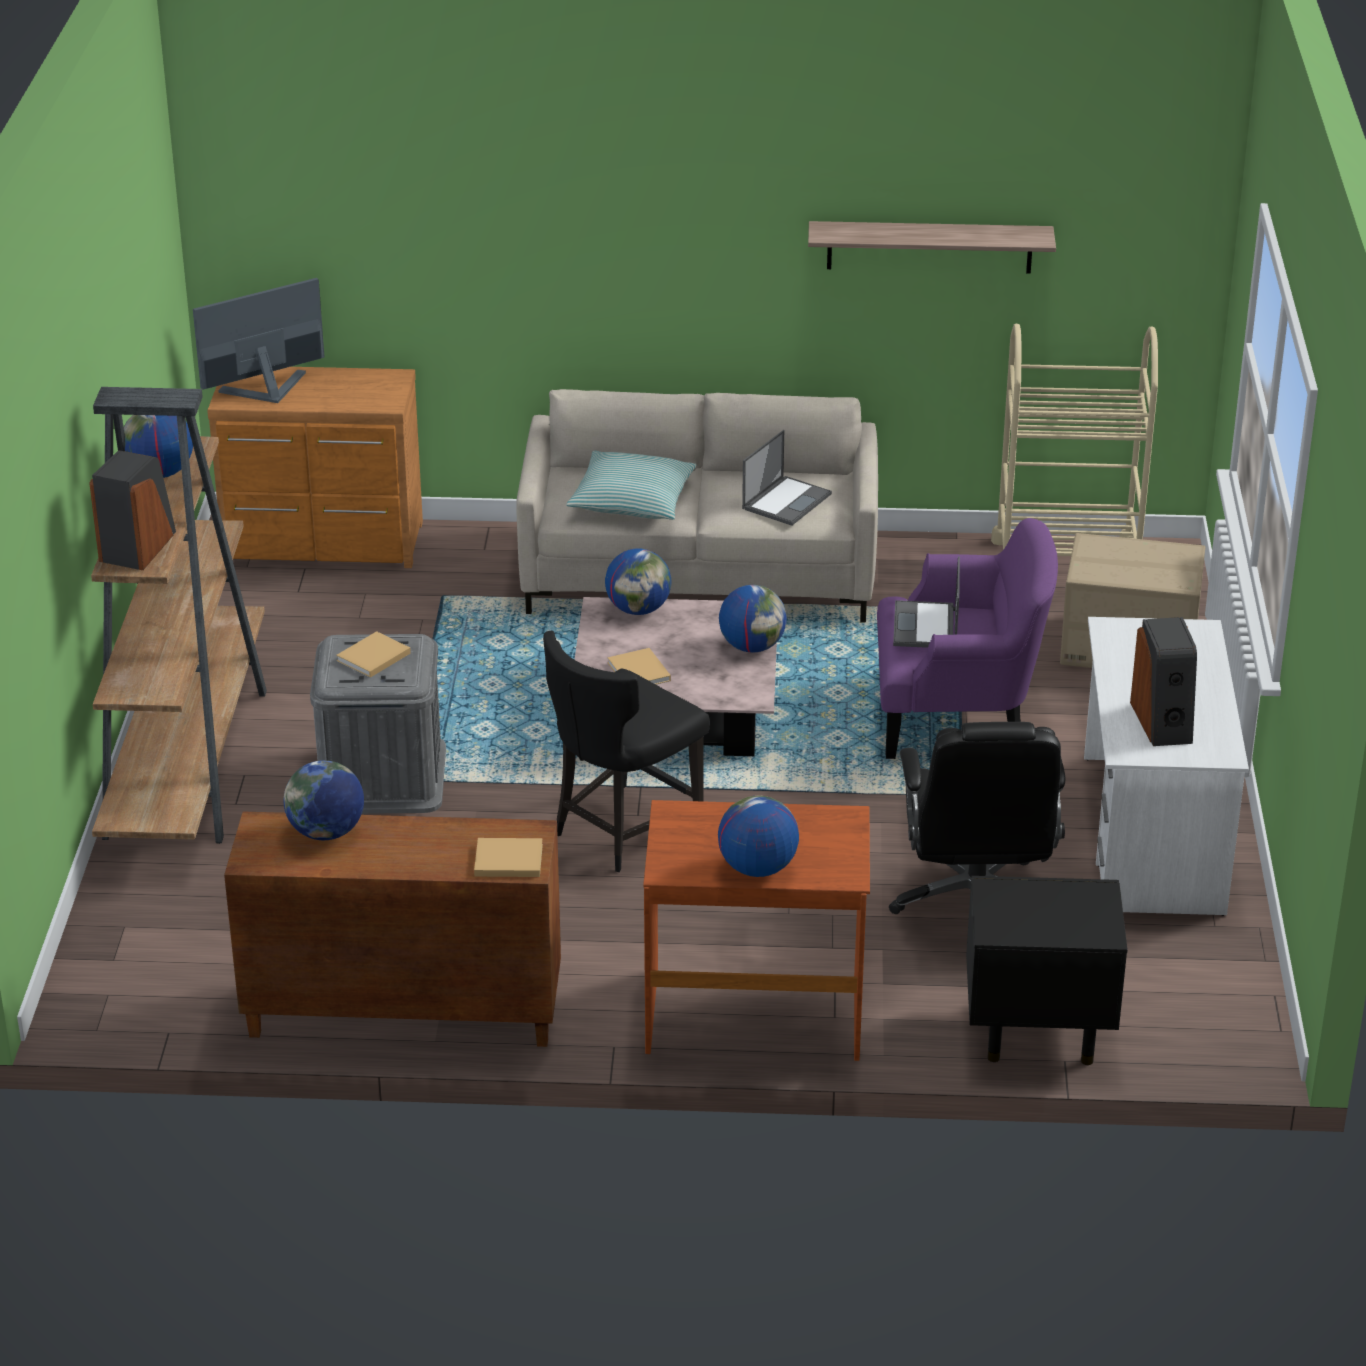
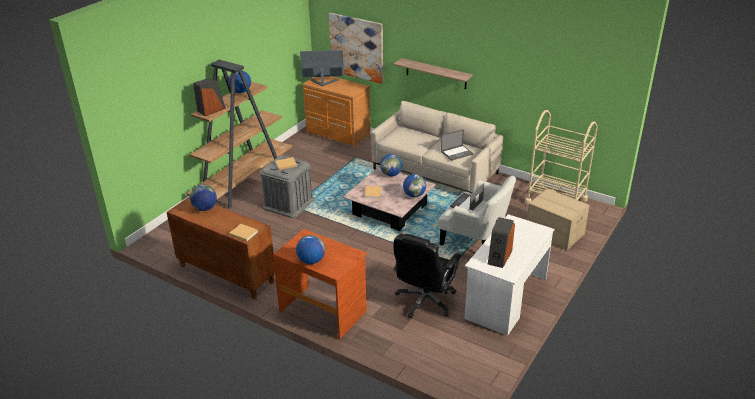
camera: 30 degrees right, 0 degrees up
(362, 261) = (356, 47): none -> picture
(622, 831) = (339, 241): black chair -> none
(632, 499) = (410, 140): pillow -> none
(929, 247) = (525, 77): shelf -> shelf (436, 73)
(958, 717) = (475, 239): purple armchair -> white armchair
(1035, 1031) = (405, 351): black nightstand -> none

